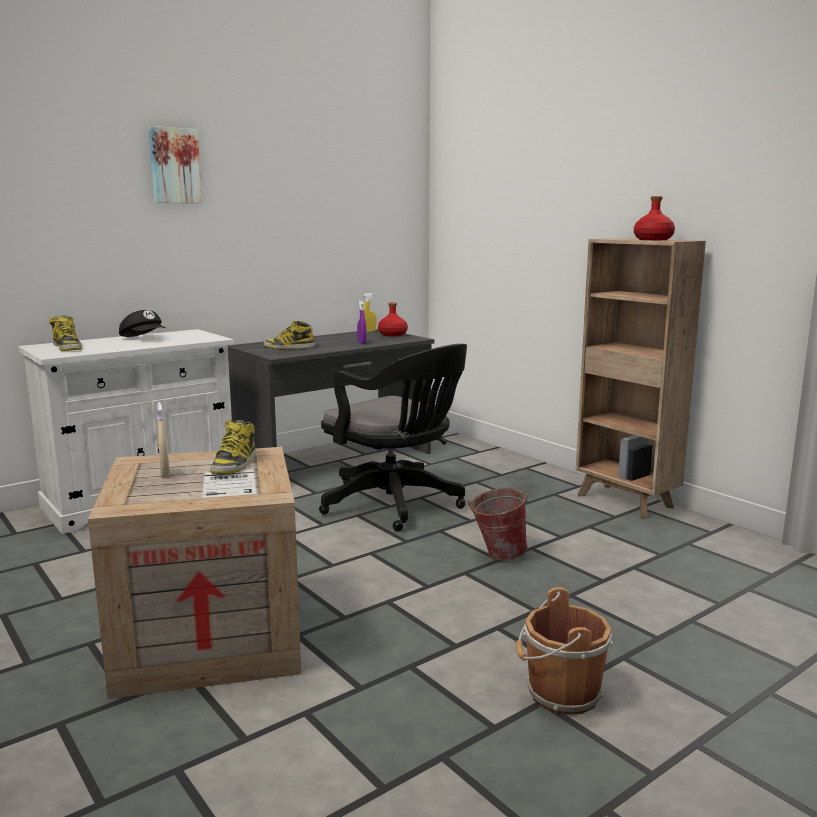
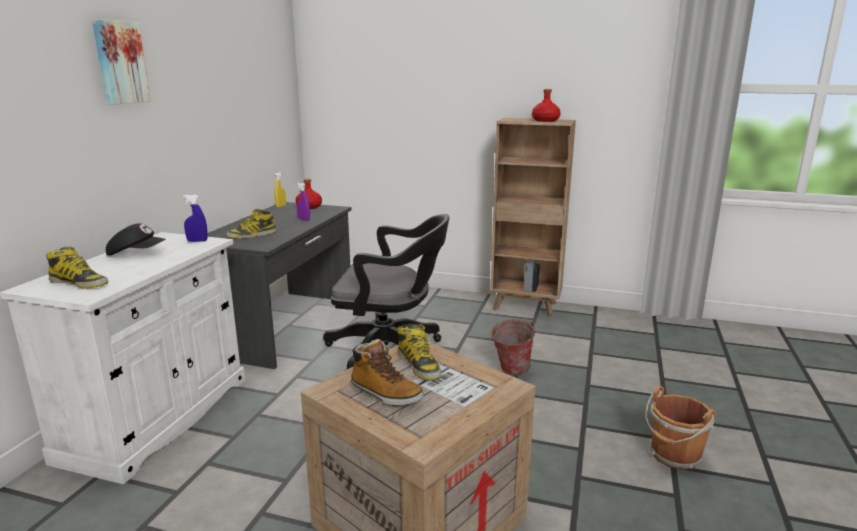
camera: 35 degrees left, 5 degrees up
(165, 474) = (385, 394): beige spray bottle -> boot
(204, 337) = (197, 241): none -> blue spray bottle

